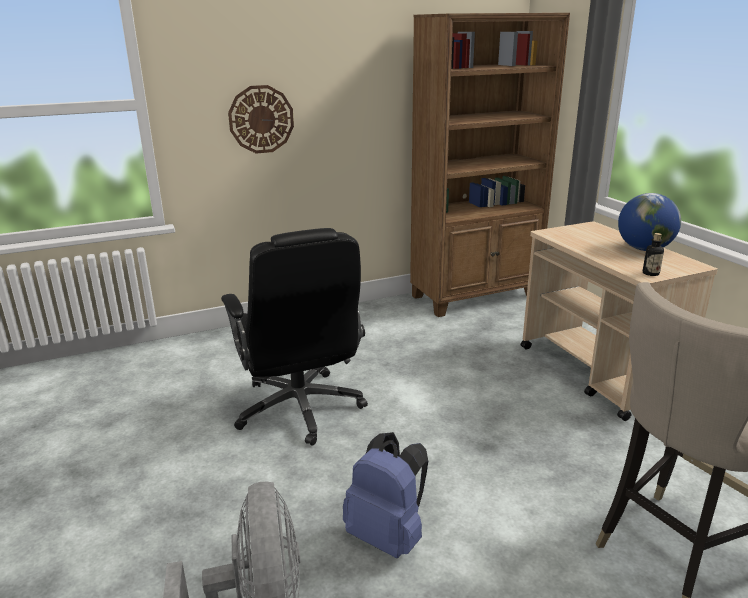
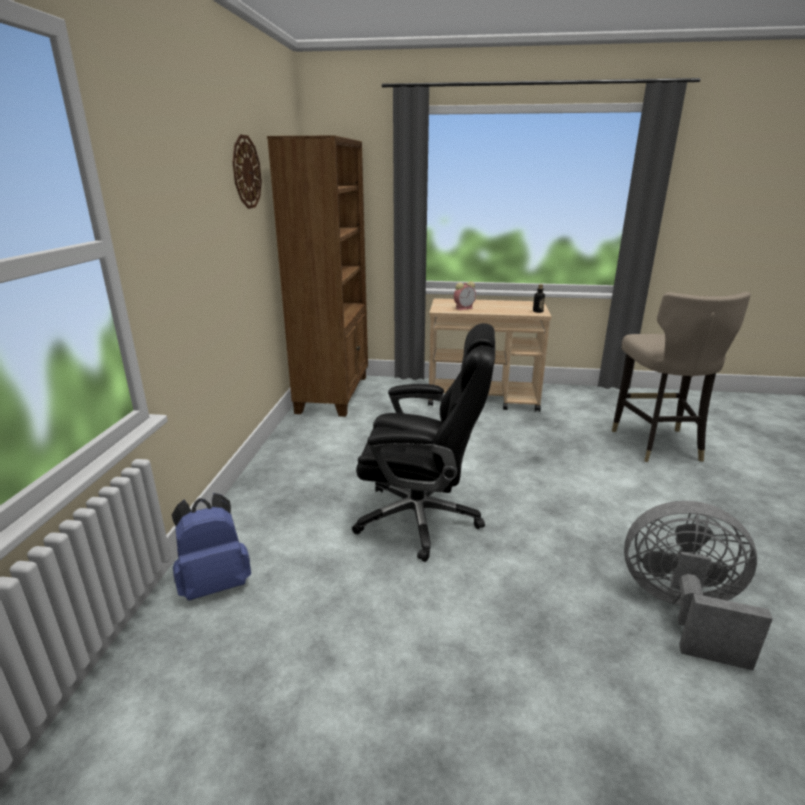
camera: 60 degrees left, 0 degrees up
(261, 119) = (197, 255): wall clock -> wall clock (246, 172)
(388, 535) = (611, 526): blue backpack -> blue backpack (215, 583)
(580, 240) = (464, 308): none -> alarm clock
(644, 249) = (498, 303): globe -> none

